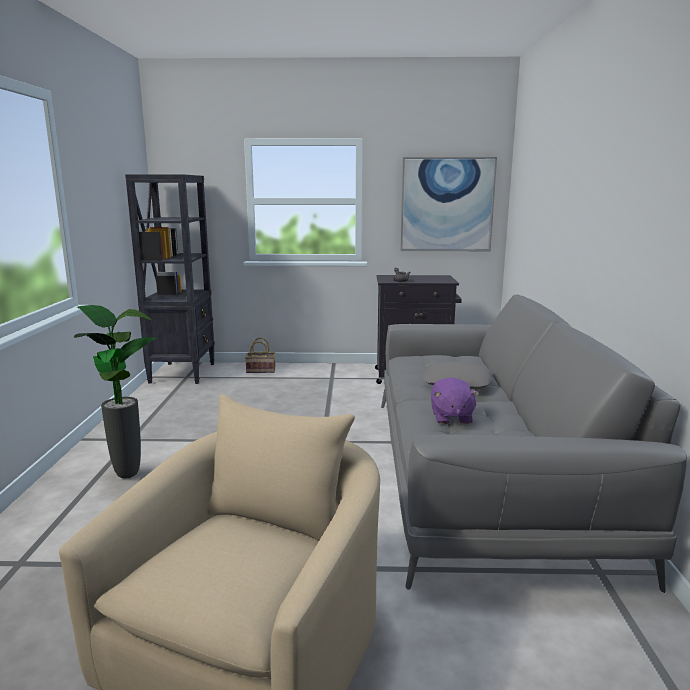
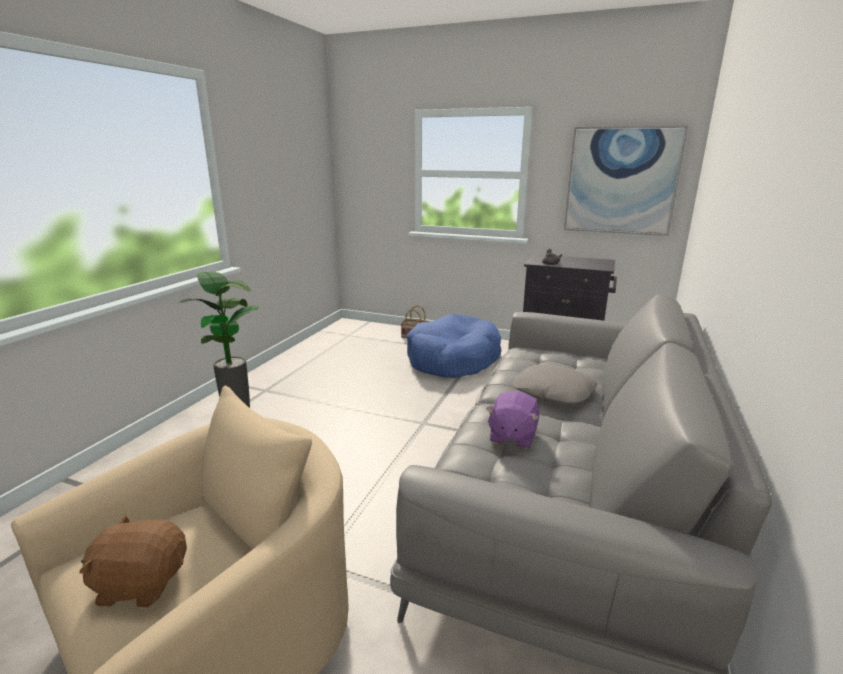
camera: 20 degrees right, 5 degrees up
(183, 373) = (348, 330): black bookcase -> none
(227, 572) = (141, 583): none -> brown plush toy
(313, 385) = (453, 359): none -> blue dog bed

